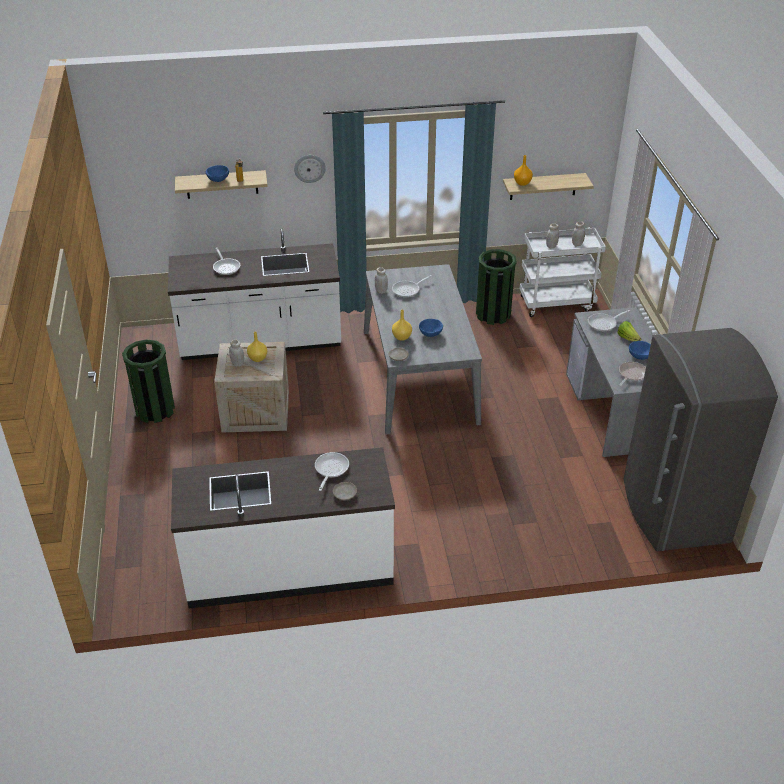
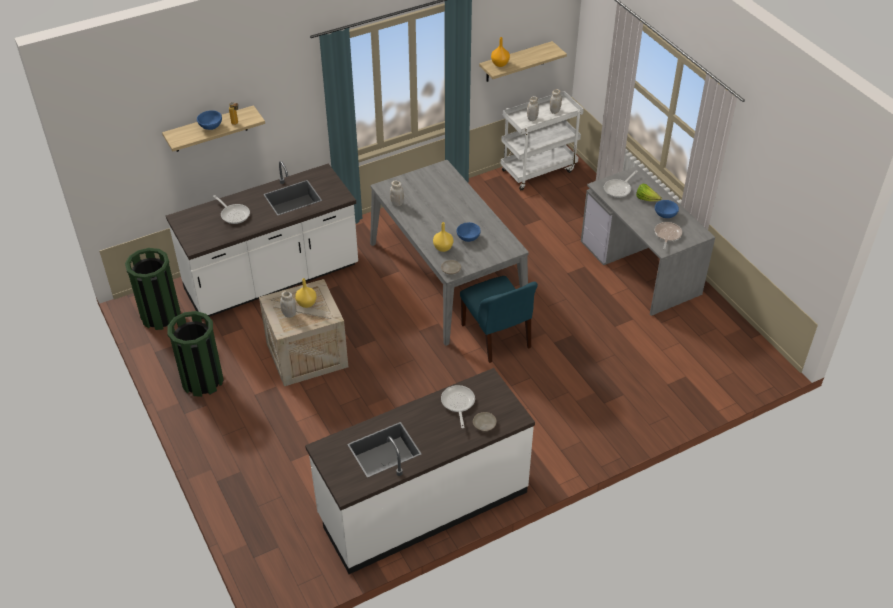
camera: 20 degrees left, 5 degrees up
(309, 168) = (297, 93): wall clock -> none
(408, 290) = (422, 196): frying pan -> none
(438, 439) = (497, 337): none -> blue chair
(493, 314) = (485, 195): green trash can -> green trash can (160, 315)
(673, 512) = (733, 352): grey fridge -> none

